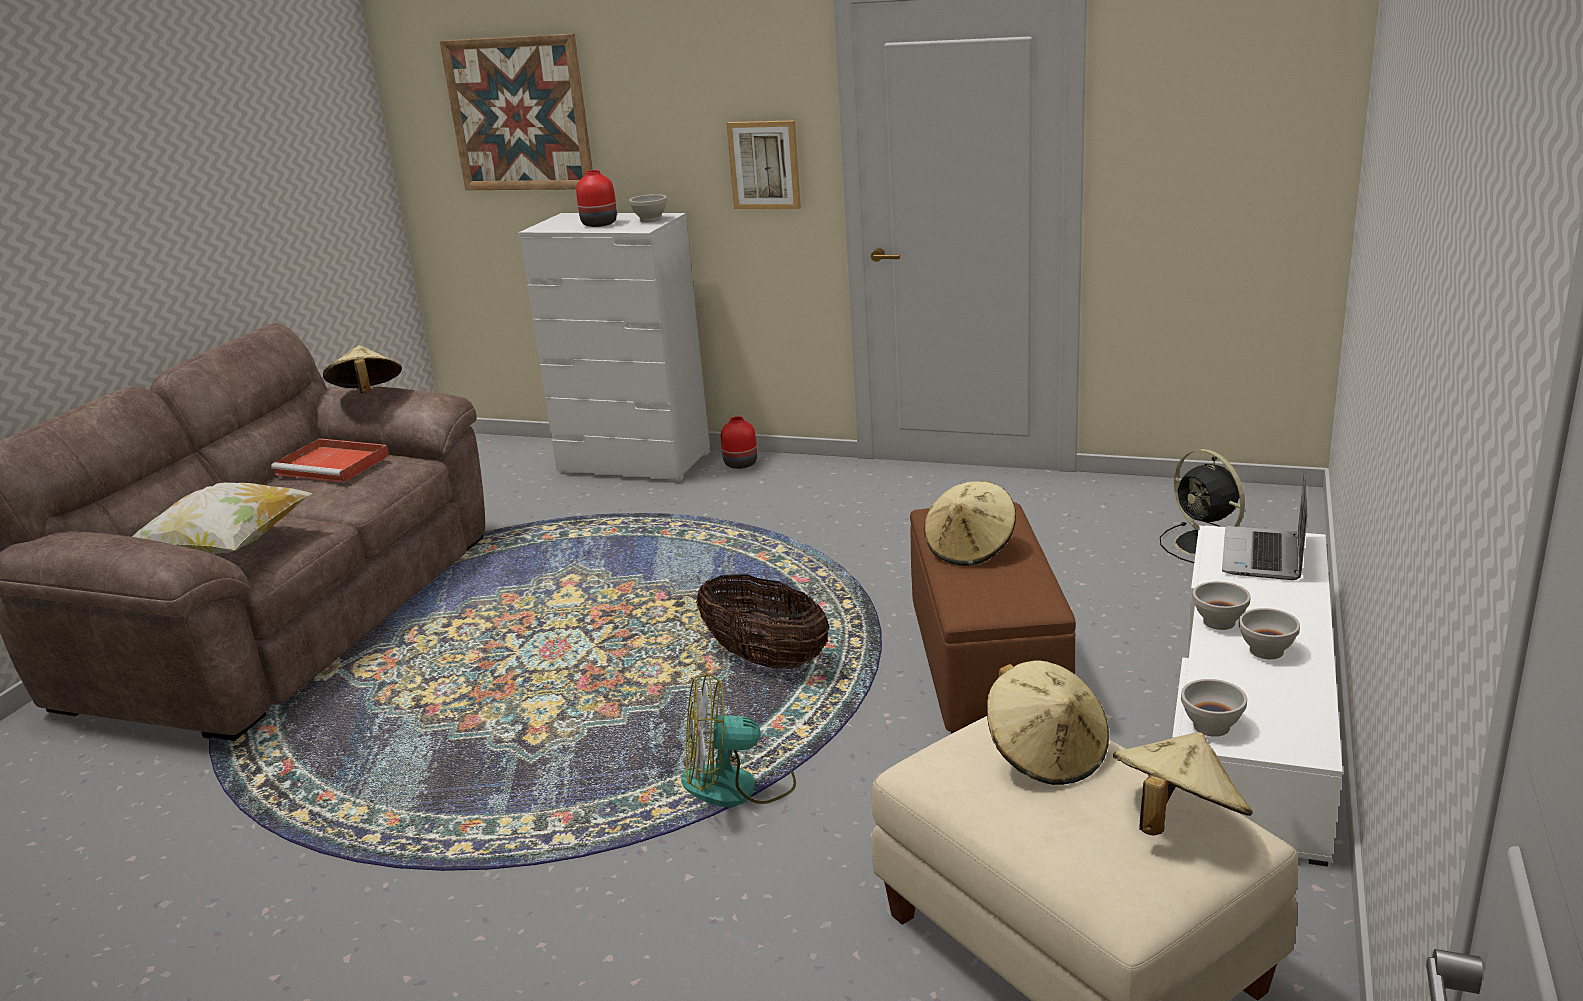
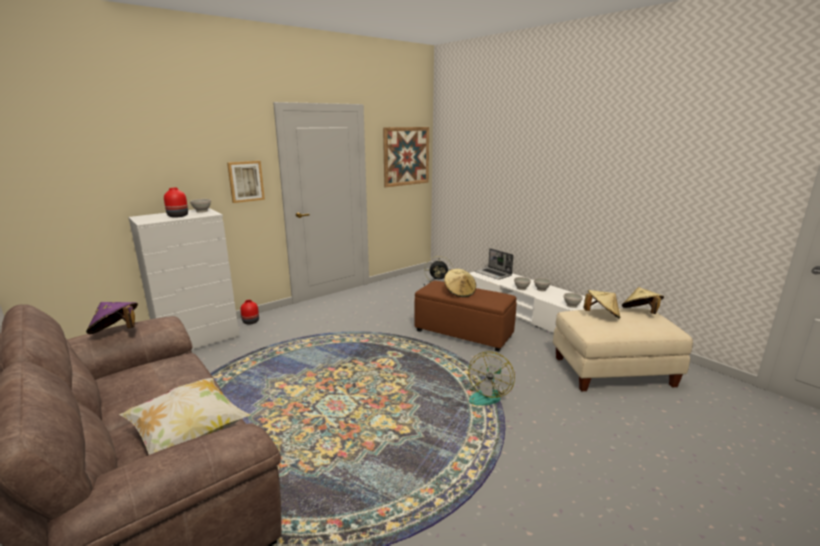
camera: 60 degrees left, 5 degrees down
(334, 465) = (142, 376): red tray -> none
(367, 395) = (116, 332): beige hat -> purple hat
(519, 114) = (90, 162): picture -> picture (406, 156)
(765, 659) = (410, 364): basket -> none

